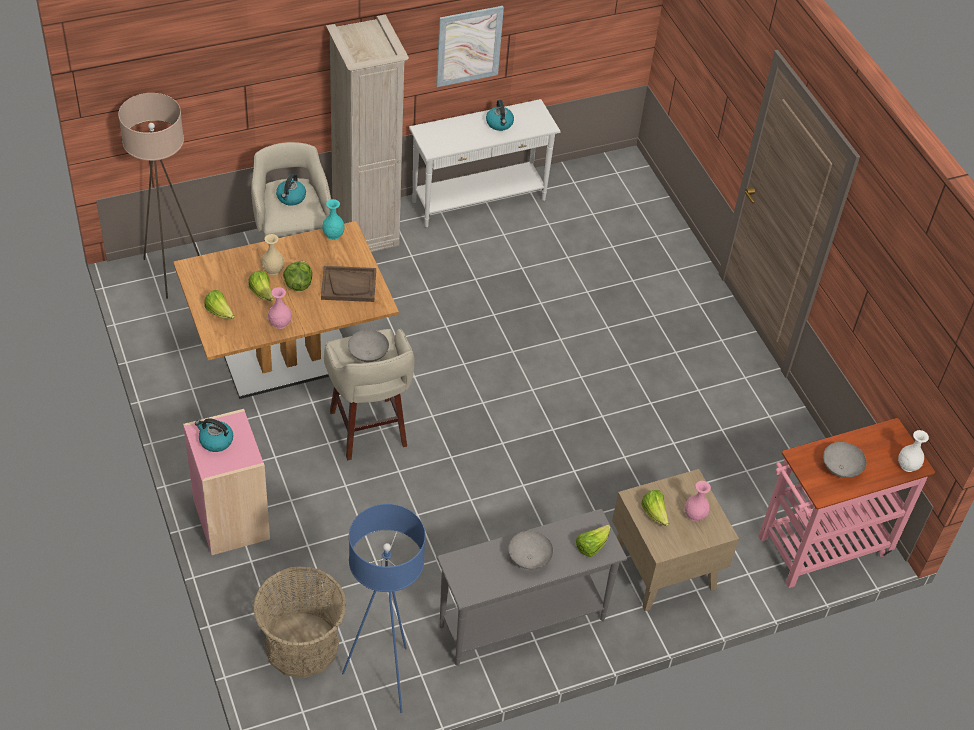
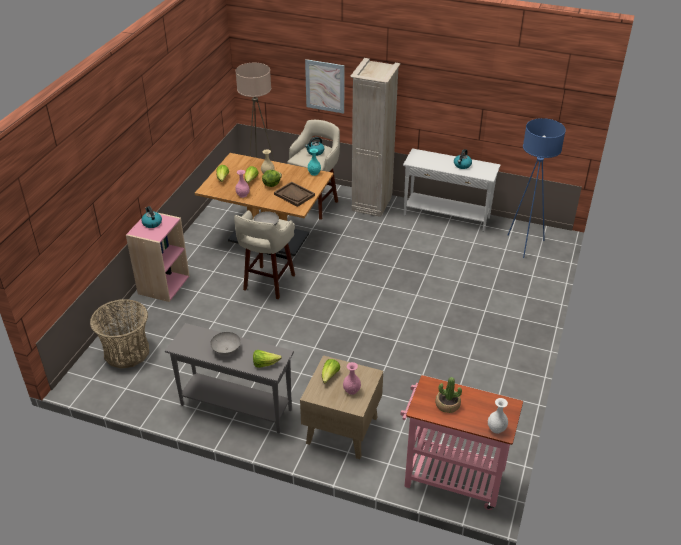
camera: 45 degrees right, 10 degrees down
(383, 678) = (142, 388): blue floor lamp -> blue floor lamp (524, 244)
(469, 46) = (454, 106): picture -> picture (325, 86)
(840, 469) = (447, 404): grey bowl -> potted plant

